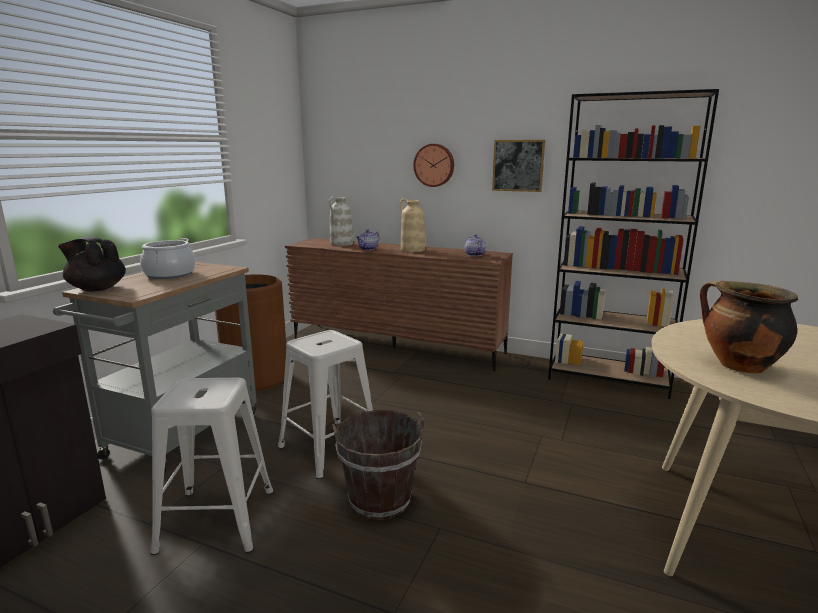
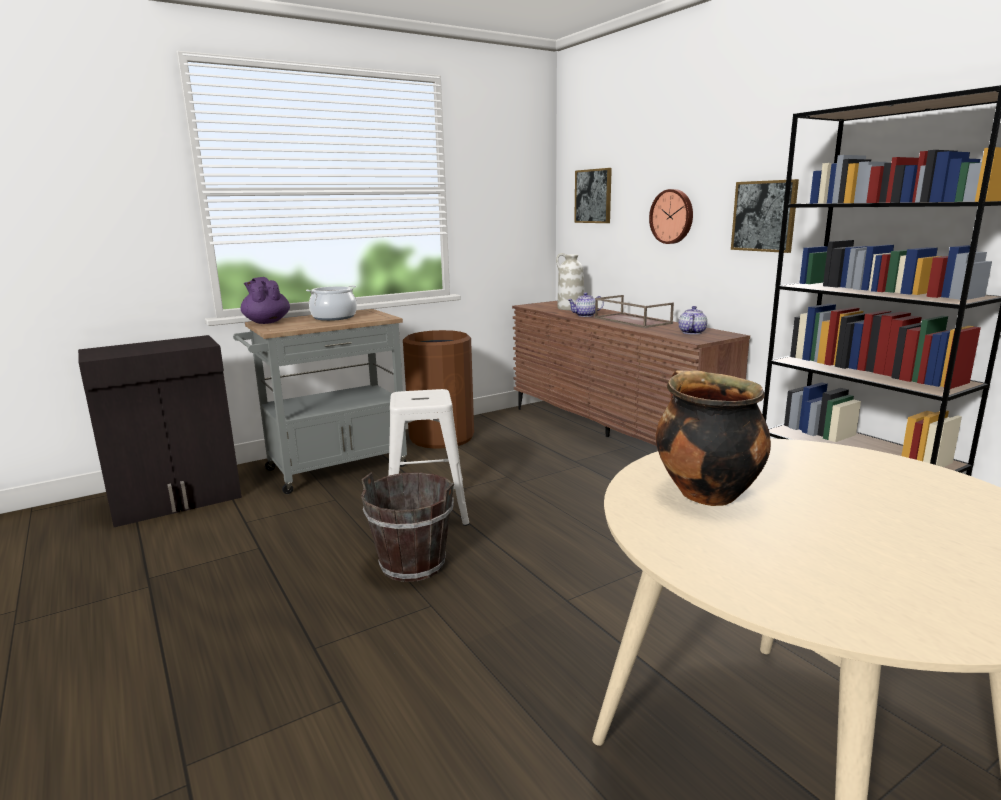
camera: 35 degrees right, 0 degrees up
(97, 288) = (266, 322): black teapot -> purple teapot
(216, 520) = (285, 535): white stool -> none
(348, 147) = (593, 196): none -> picture
(412, 250) = (631, 320): beige vase -> brown tray

